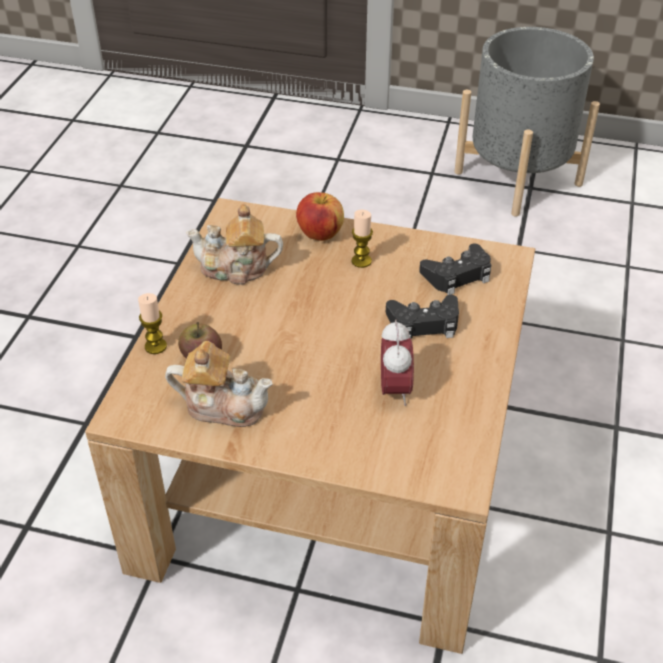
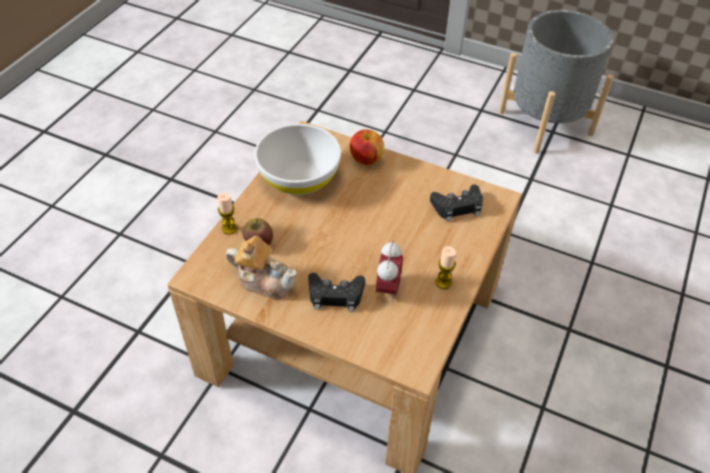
camera: 10 degrees right, 5 degrees up
(236, 269) = (299, 178): teapot -> white bowl
(361, 261) = (390, 185): candle -> candle (443, 282)
(424, 324) = (422, 241): black game controller -> black game controller (335, 295)

